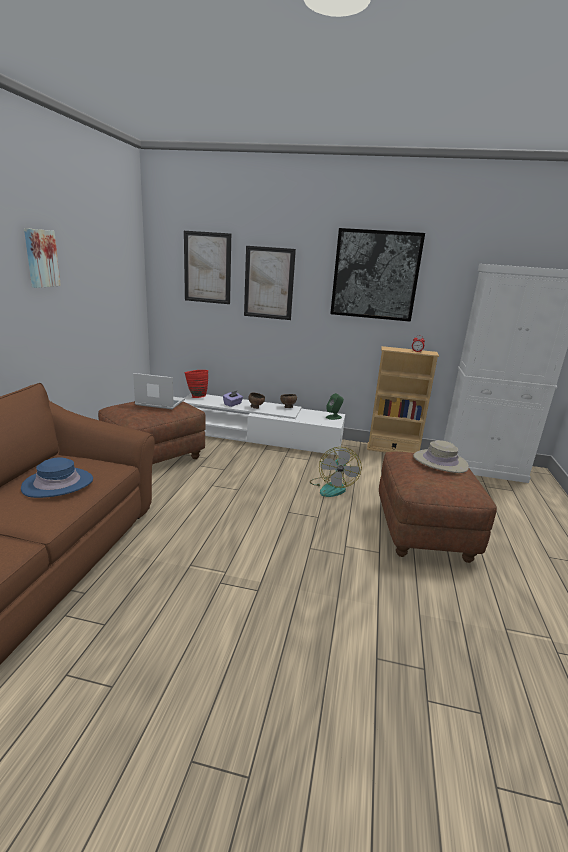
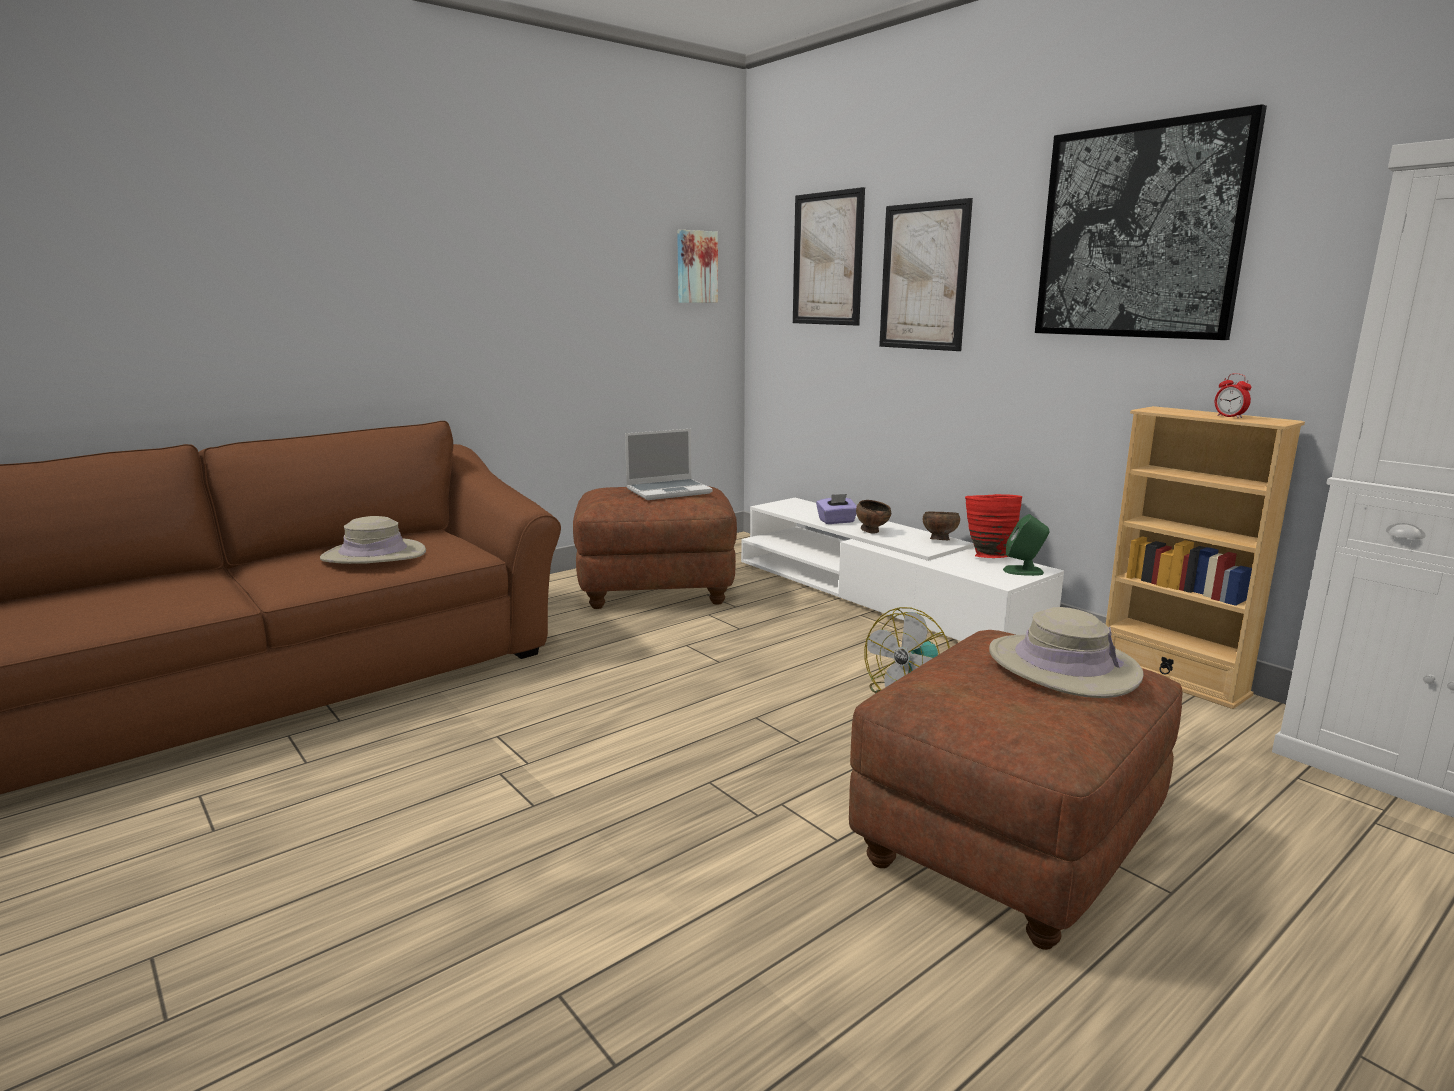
camera: 40 degrees right, 5 degrees down
(40, 258) = (504, 245): picture -> picture (696, 267)
(58, 484) = (374, 555): blue hat -> beige hat
(159, 403) = (669, 491): laptop -> laptop turned 105 degrees clockwise
(196, 396) = (791, 503): red vase -> red vase (987, 556)

